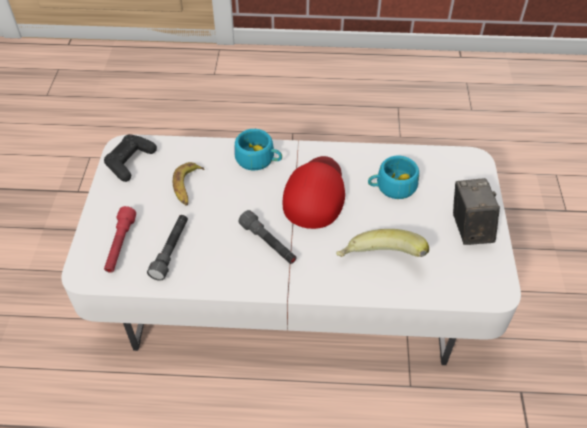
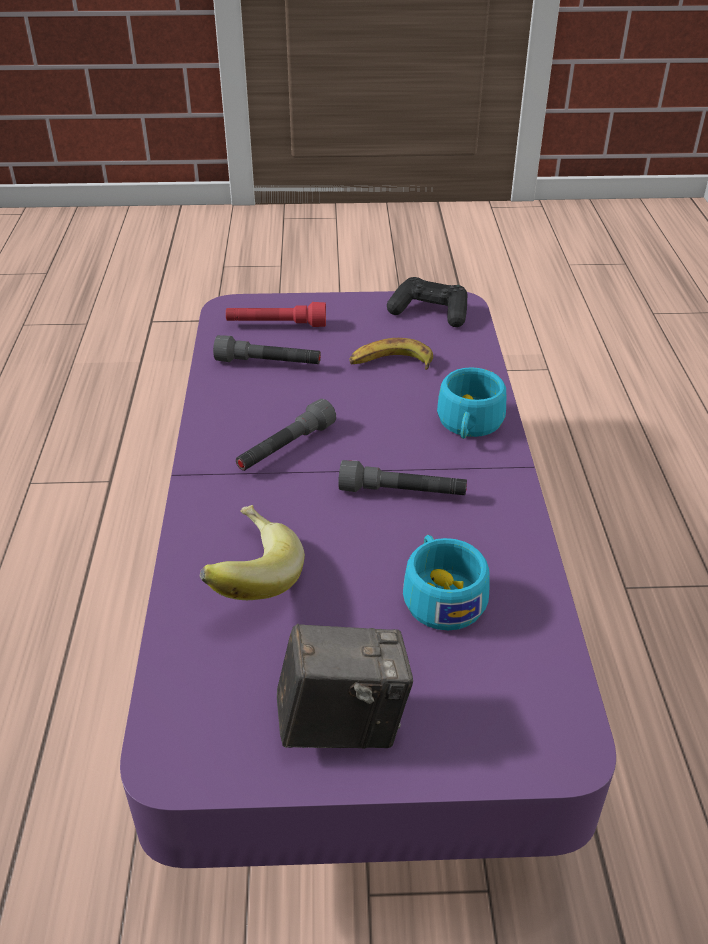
camera: 85 degrees right, 10 degrees down
(293, 281) = (353, 609): white coffee table -> purple coffee table
(315, 194) = (402, 493): red cap -> grey flashlight

